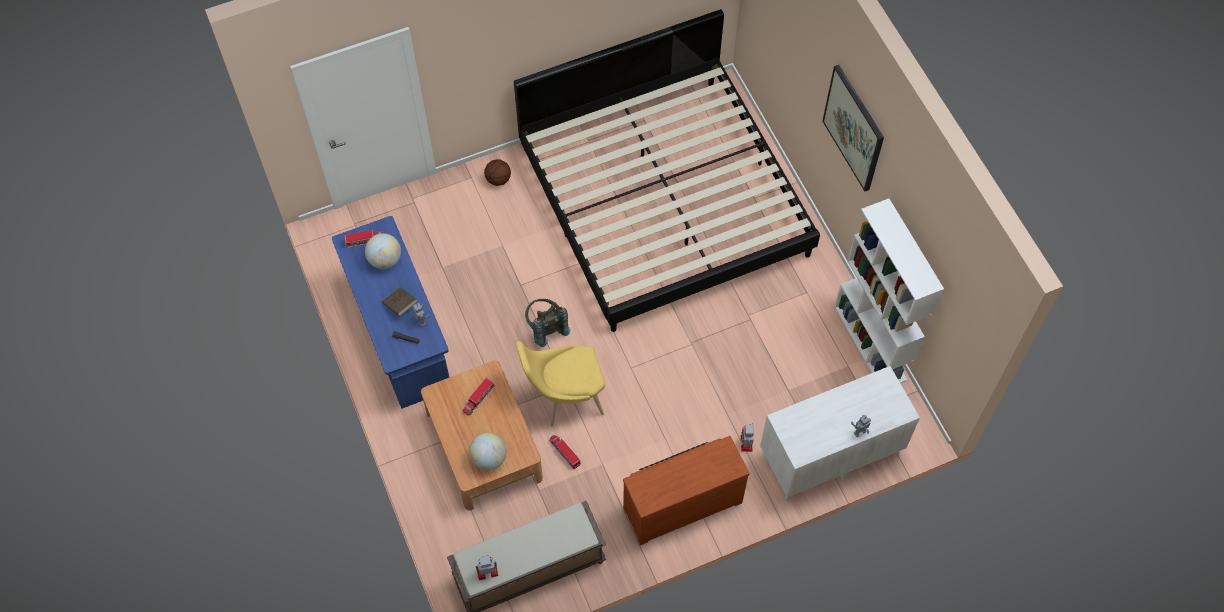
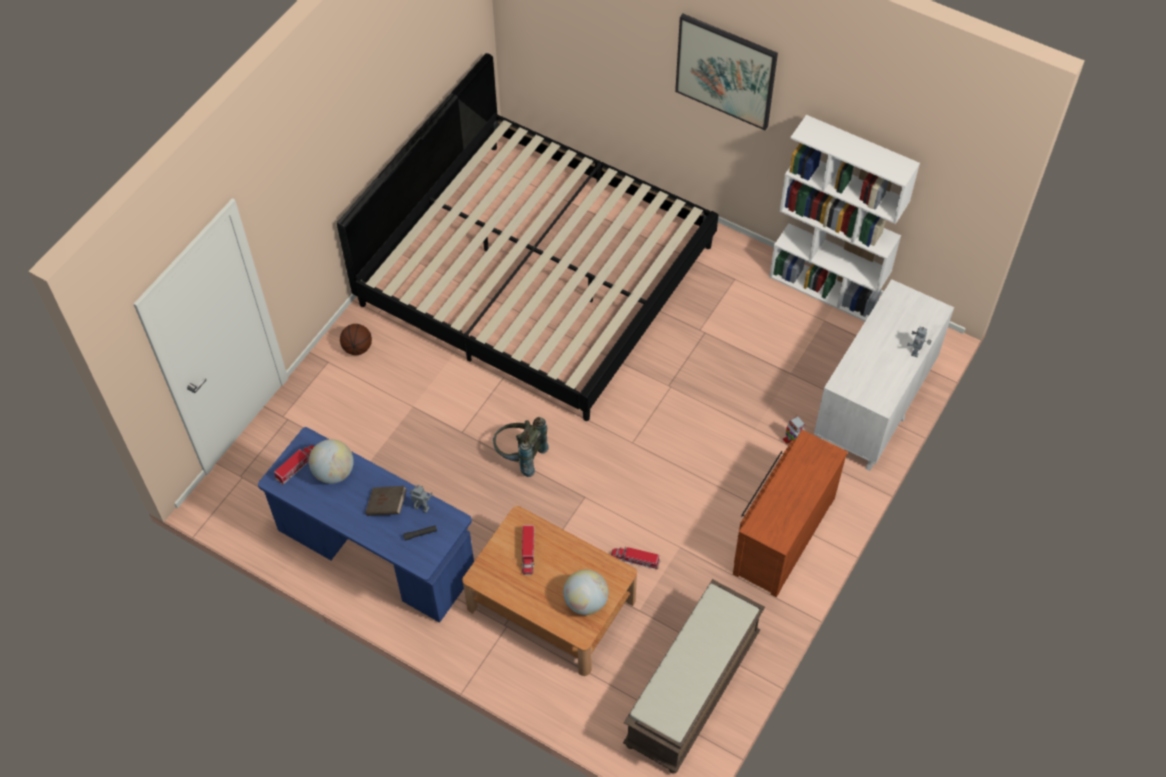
camera: 35 degrees left, 5 degrees down
(487, 572) = (678, 708): toy robot -> none
(564, 398) = (592, 510): yellow chair -> none

